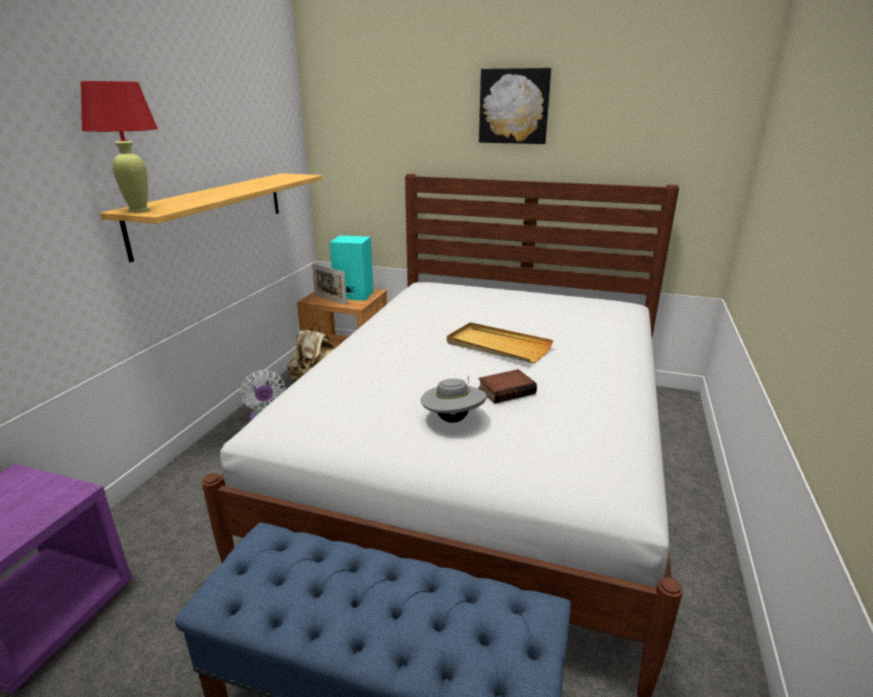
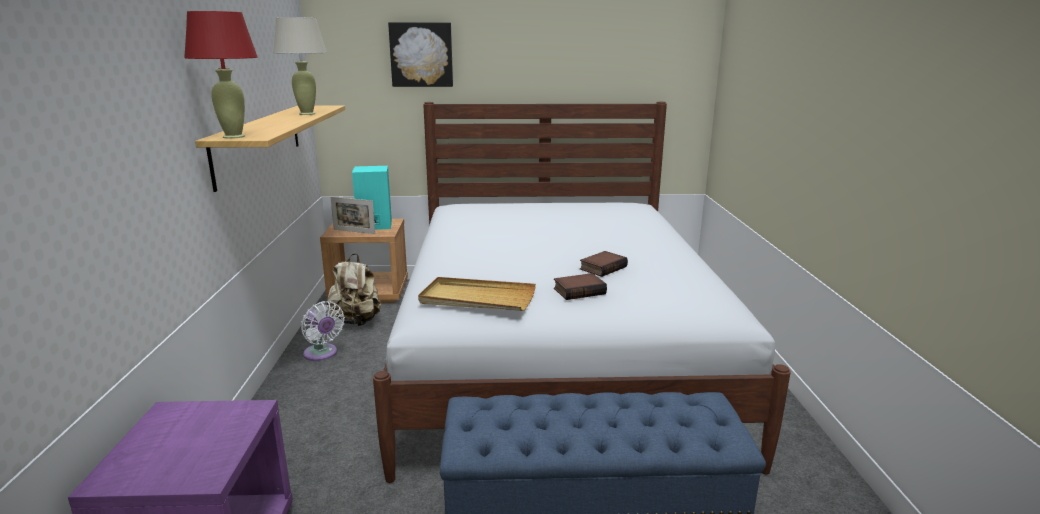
camera: 20 degrees left, 5 degrees down
(264, 184) = (307, 114): none -> beige table lamp
(453, 419) = (579, 290): grey hat -> book
(497, 346) = (567, 241): beige tray -> beige tray (477, 299)
(514, 106) = (522, 39): picture -> picture (421, 54)

